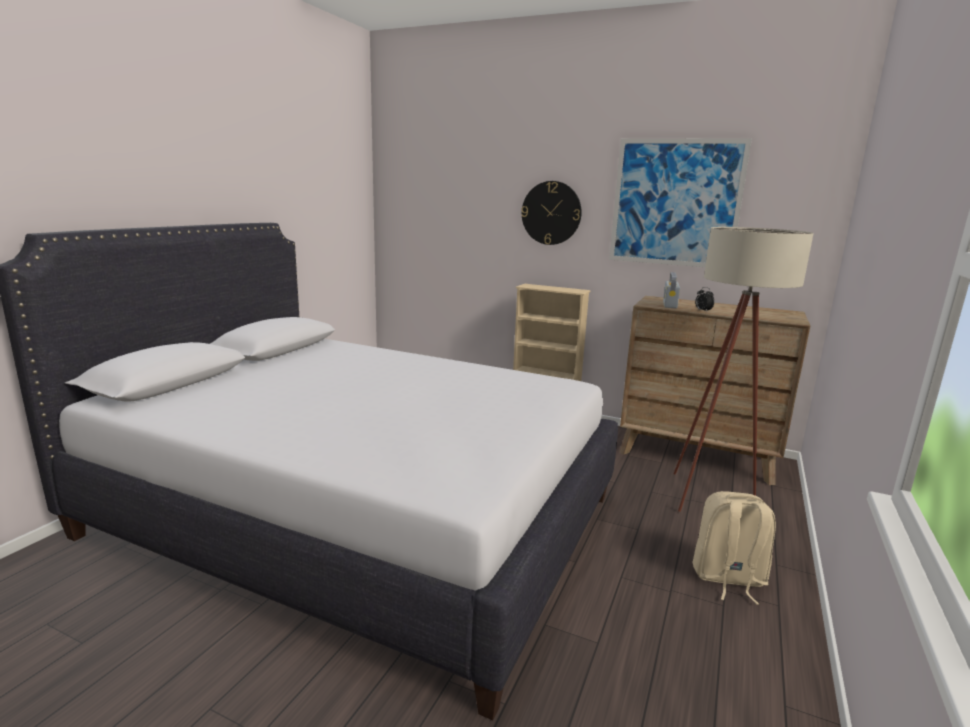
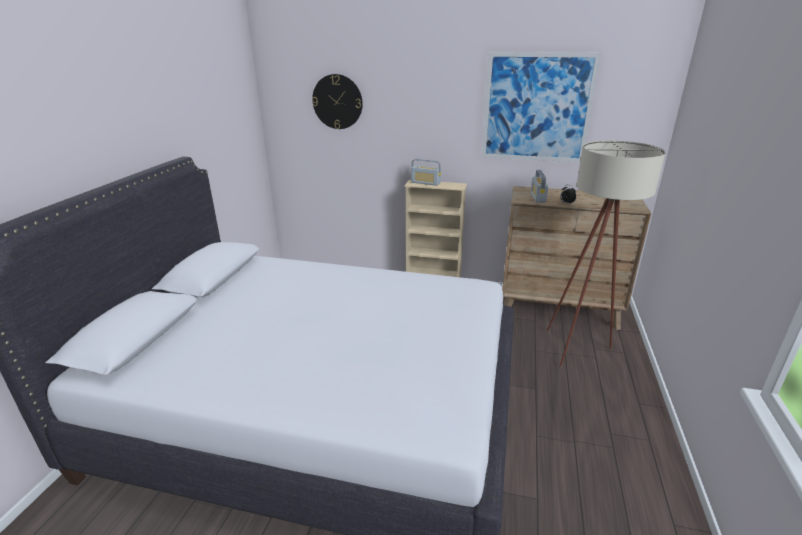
camera: 10 degrees left, 10 degrees up
(541, 286) = (425, 183): none -> radio
(551, 213) = (429, 118): wall clock -> wall clock (337, 102)
(728, 578) = (610, 423): beige backpack -> none

